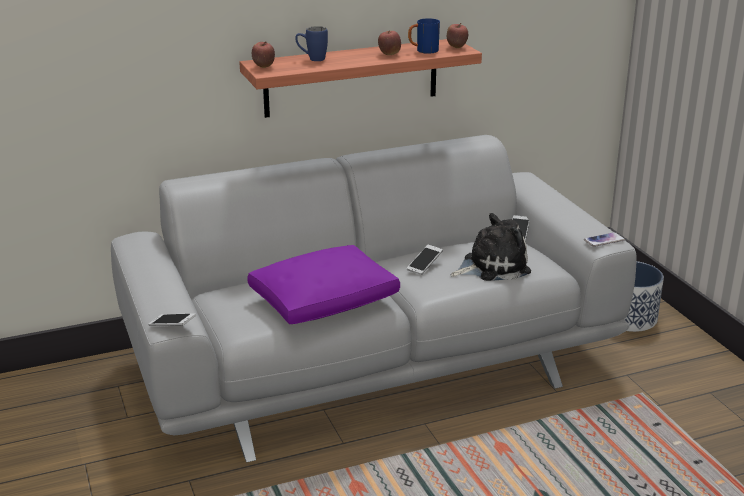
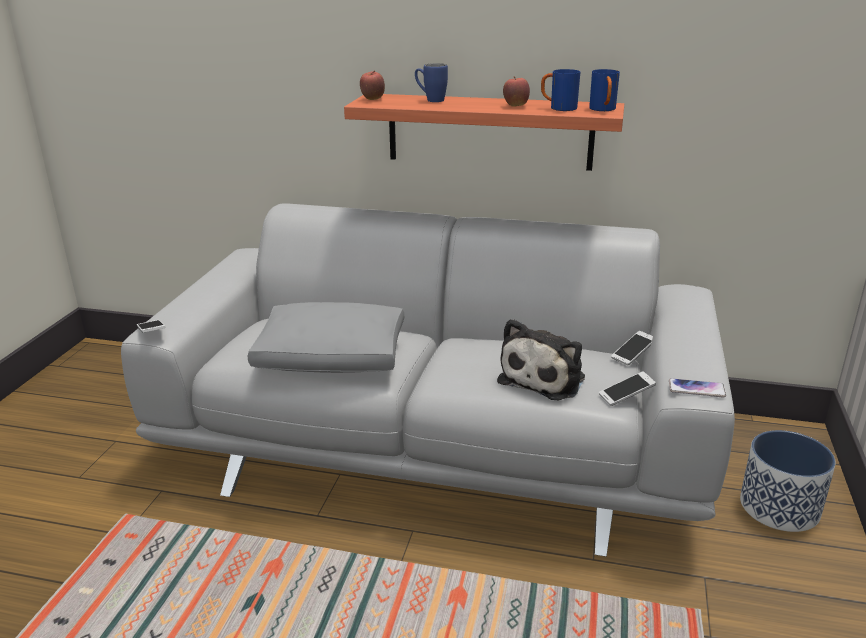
camera: 35 degrees right, 0 degrees up
(325, 300) = (333, 357): purple pillow -> grey pillow
(424, 265) = (477, 354): phone -> phone (626, 395)
(456, 47) = (603, 110): apple -> blue mug
(492, 266) = (545, 378): plush toy -> plush toy turned 105 degrees clockwise

